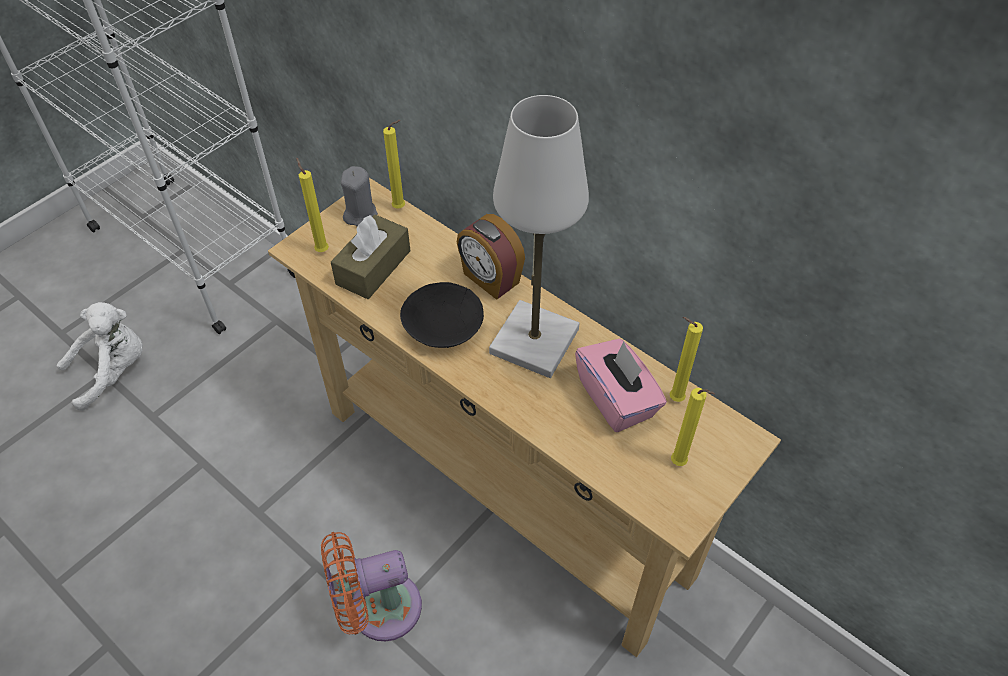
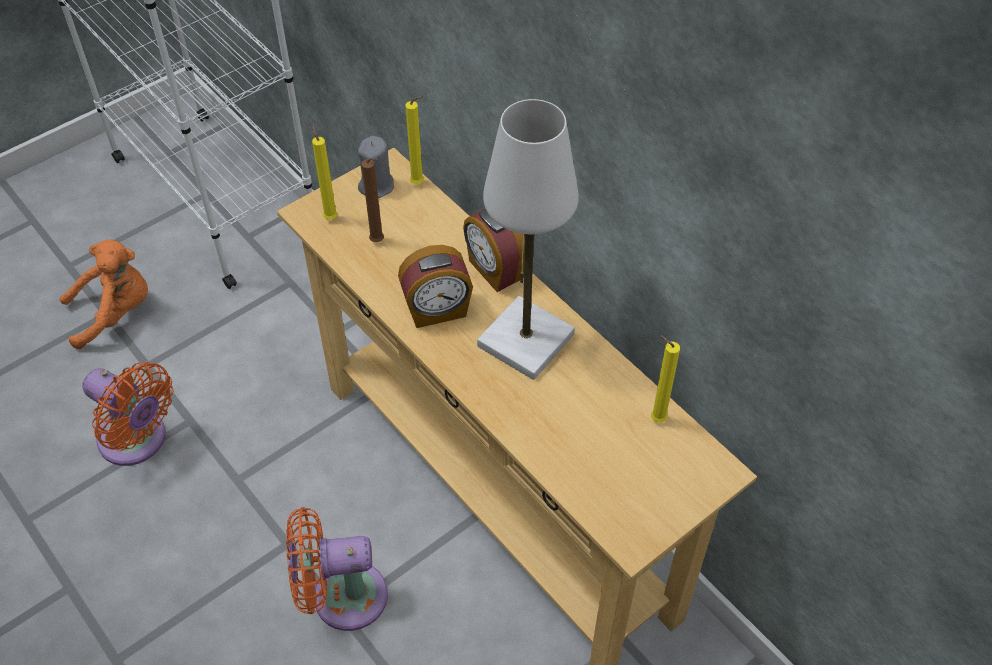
camera: 10 degrees right, 0 degrees up
(114, 371) = (115, 313): white plush toy -> orange plush toy
(154, 490) = (137, 441): none -> orange fan
(373, 267) = (379, 242): brown tissue box -> brown candle
(443, 325) = (437, 311): black bowl -> alarm clock
(617, 399) = (596, 410): pink tissue box -> none
(680, 464) = (645, 485): yellow candle -> none

